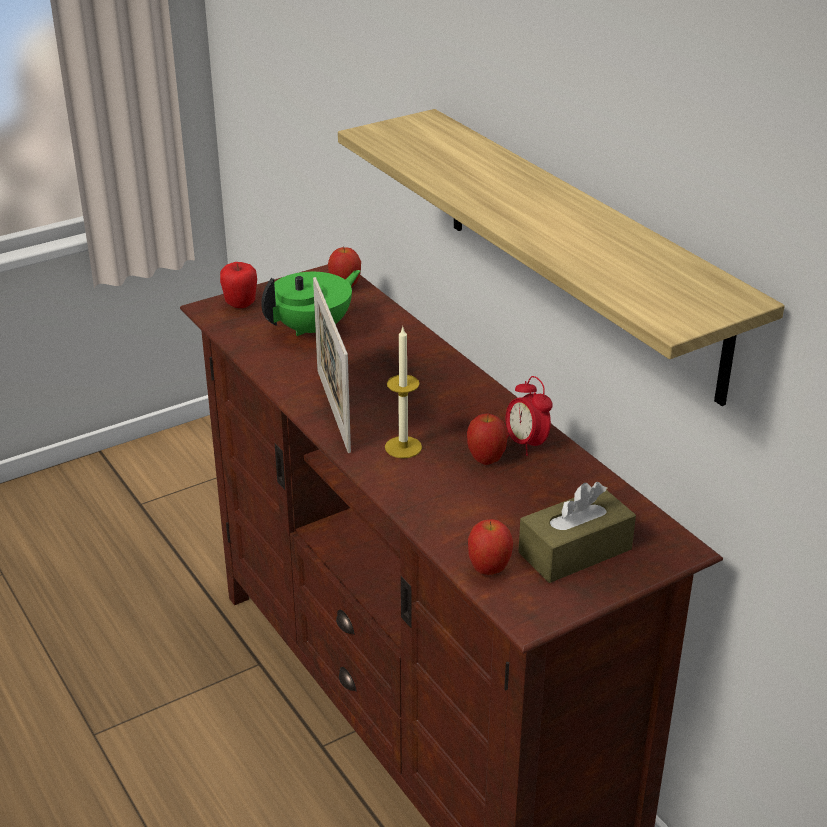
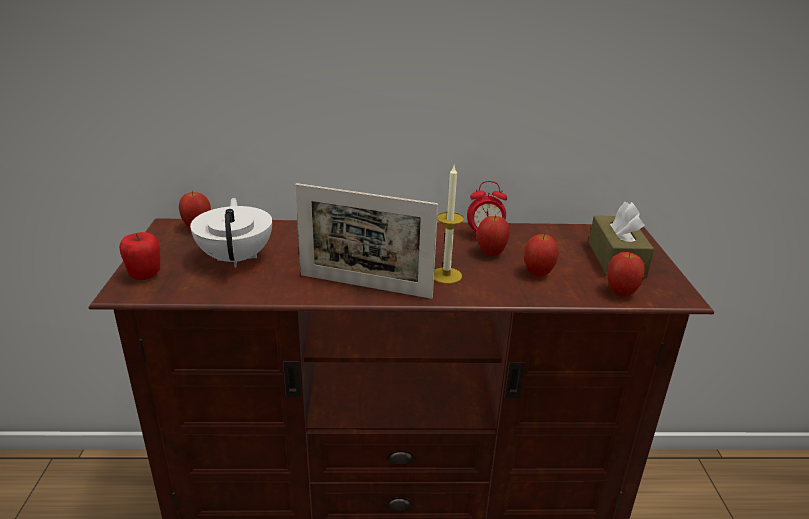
camera: 60 degrees left, 5 degrees down
(313, 329) = (237, 258): green teapot -> white teapot
(472, 502) = (538, 273): none -> apple
(580, 250) = (479, 79): shelf -> none

